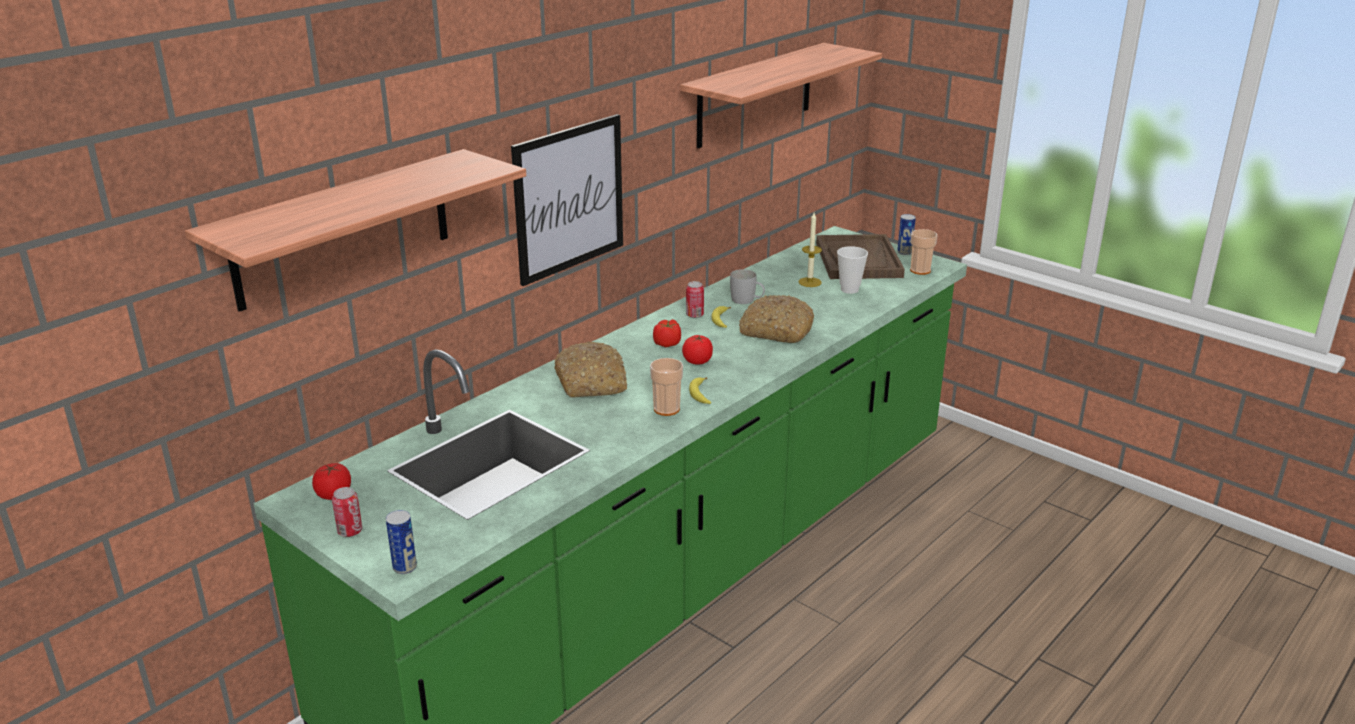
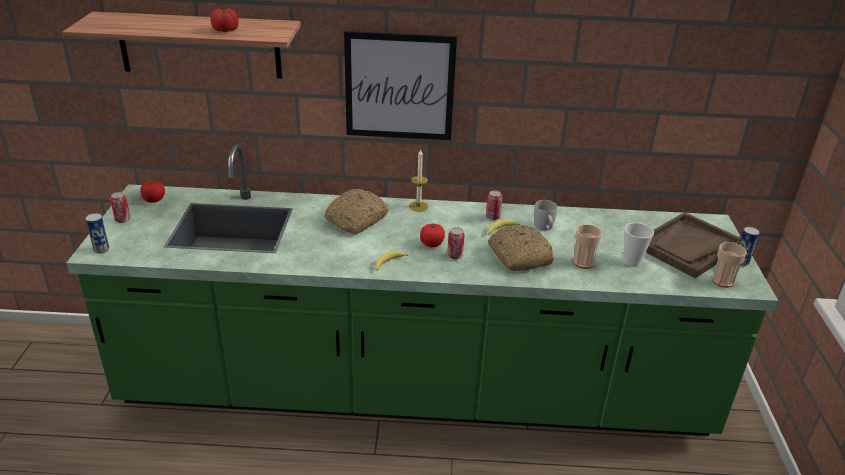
camera: 50 degrees right, 5 degrees up
(666, 409) = (355, 258): cup -> cup (583, 263)
(667, 343) = (440, 224): tomato -> tomato (225, 30)
(734, 358) = (455, 256): none -> can
(755, 95) = (635, 65): shelf -> none
(809, 282) = (615, 240): candle -> candle (418, 206)

